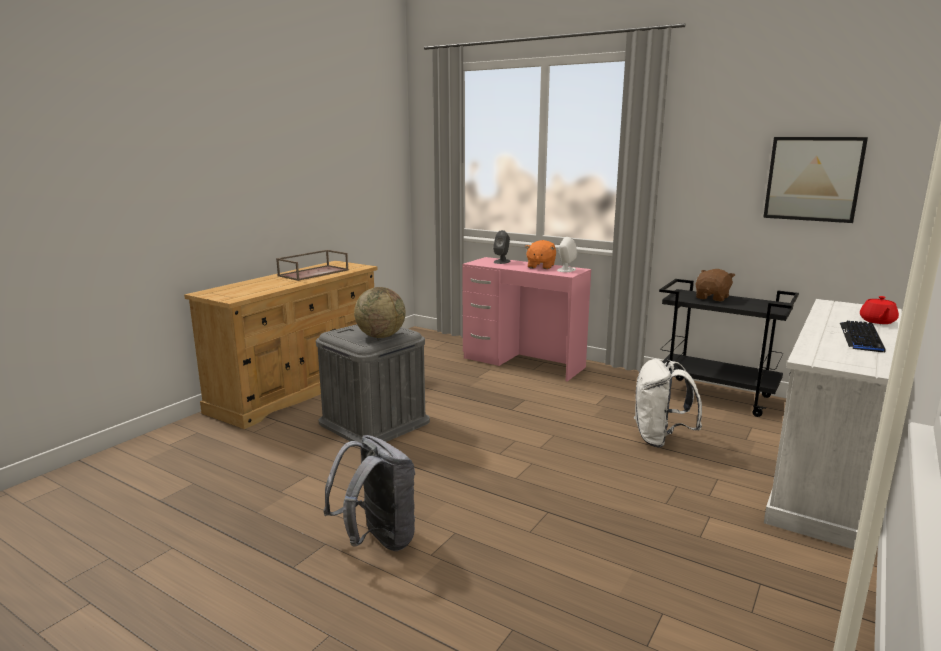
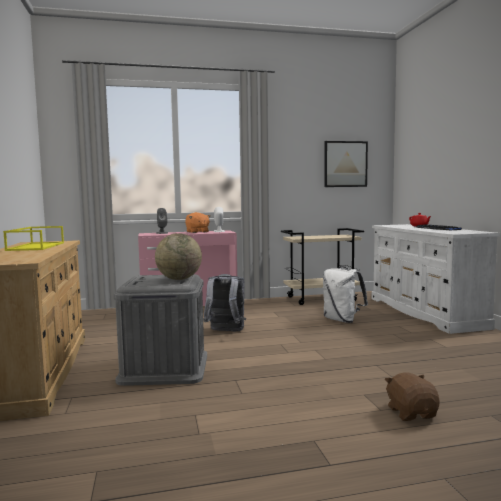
camera: 45 degrees left, 10 degrees down
(314, 273) = (36, 246): brown tray -> yellow tray
(377, 540) = (338, 420): grey backpack -> grey backpack (225, 332)
(712, 298) = (312, 236): brown plush toy -> brown plush toy (411, 413)
(716, 396) = (321, 299): black cart -> beige cart

